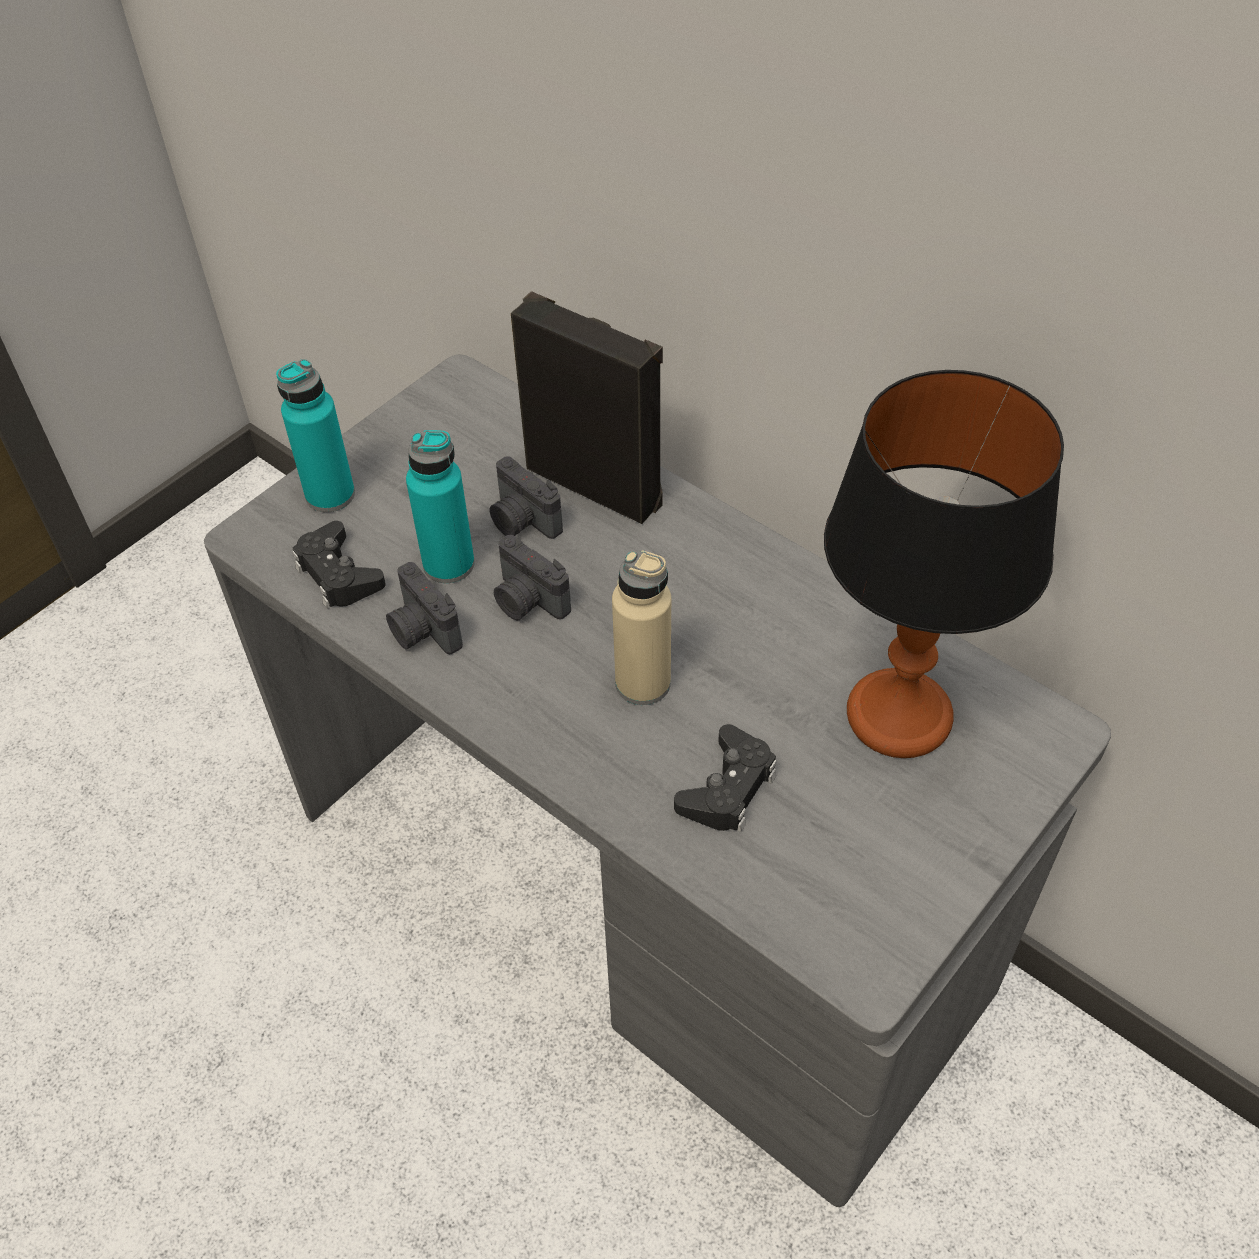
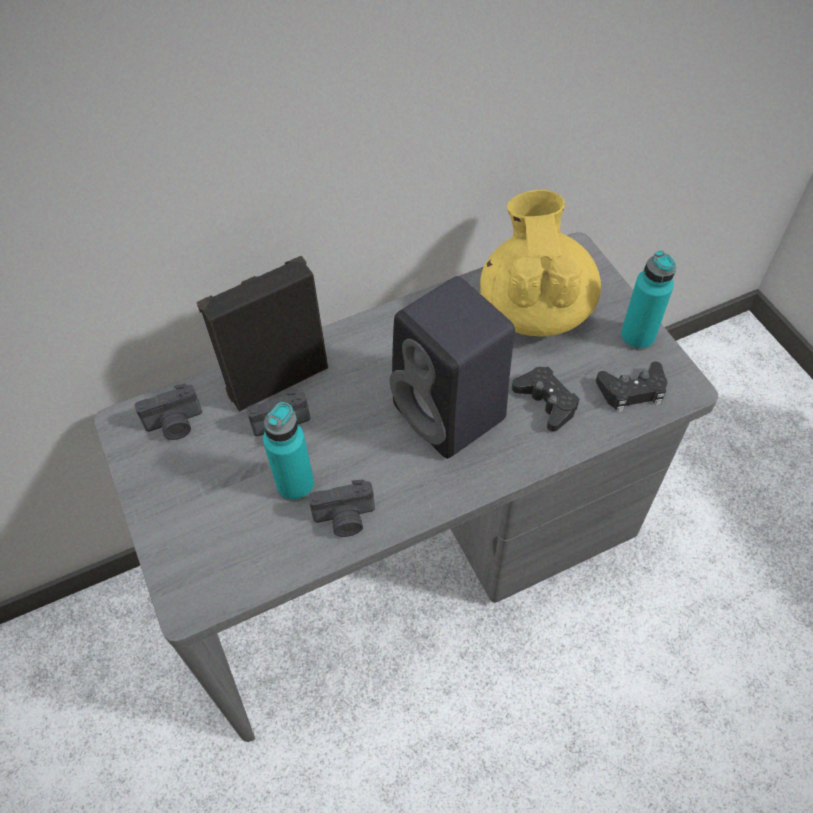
camera: 65 degrees left, 5 degrees up
(330, 495) = (182, 539): turquoise bottle -> turquoise bottle (637, 337)
(338, 574) = (263, 555): black game controller -> black game controller (632, 391)
(527, 601) = (354, 451): camera -> camera (175, 425)
(643, 683) = (452, 414): beige bottle -> black speaker
(900, 717) = (535, 308): table lamp -> yellow teapot

